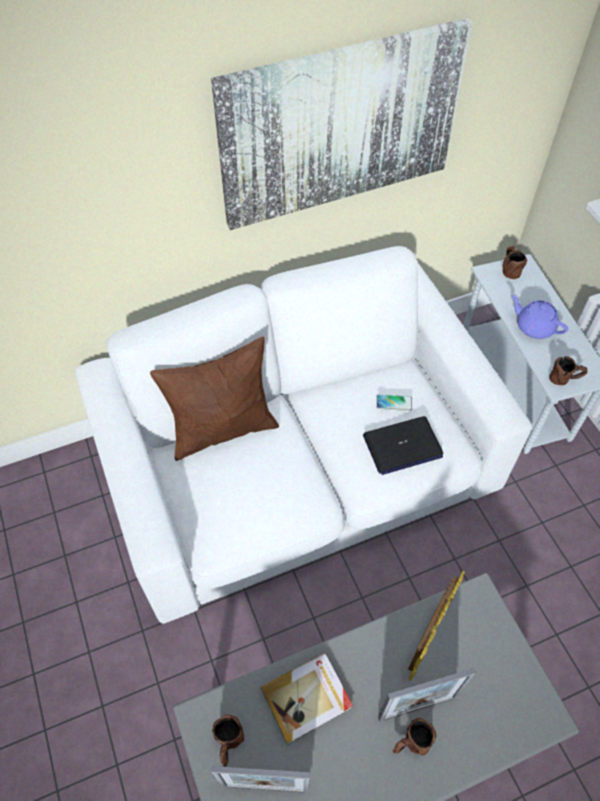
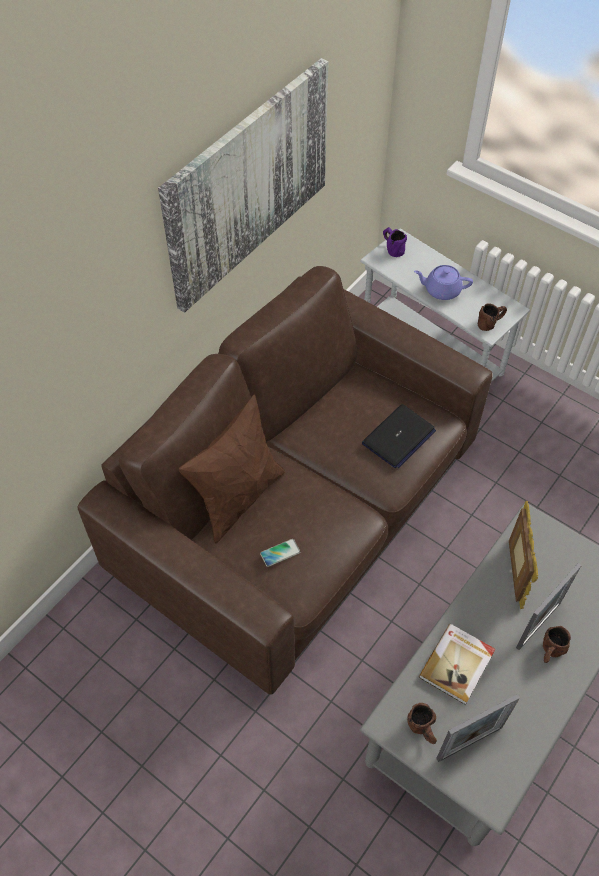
camera: 30 degrees left, 0 degrees up
(299, 467) = (298, 504): white sofa -> brown sofa
(394, 403) = (368, 405): phone -> phone (280, 553)
(509, 268) = (392, 248): brown mug -> purple mug

